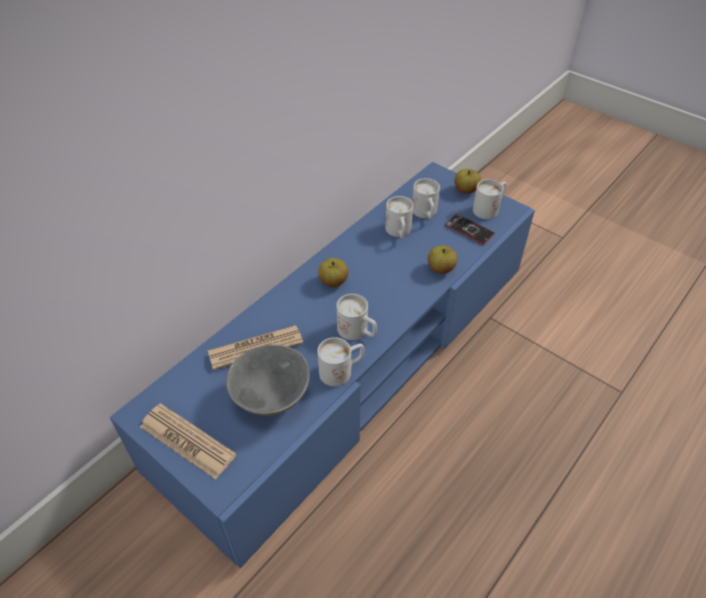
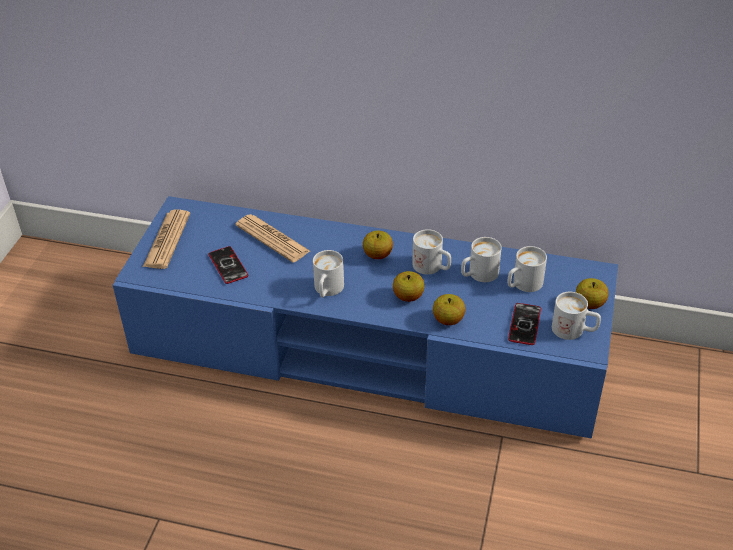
camera: 65 degrees right, 5 degrees down
(270, 397) = (228, 265): grey bowl -> phone
(342, 370) = (278, 295): white mug -> white mug (432, 267)
(399, 282) = (408, 296): none -> apple

